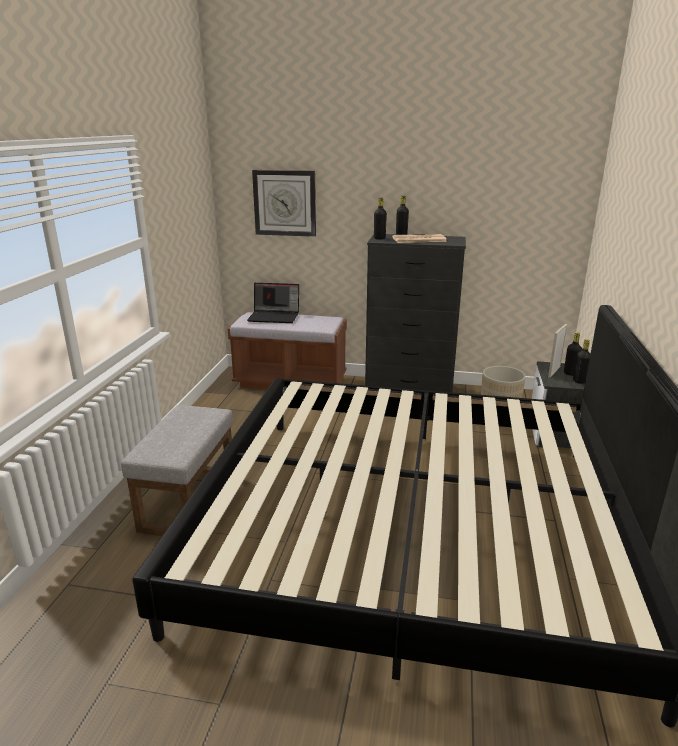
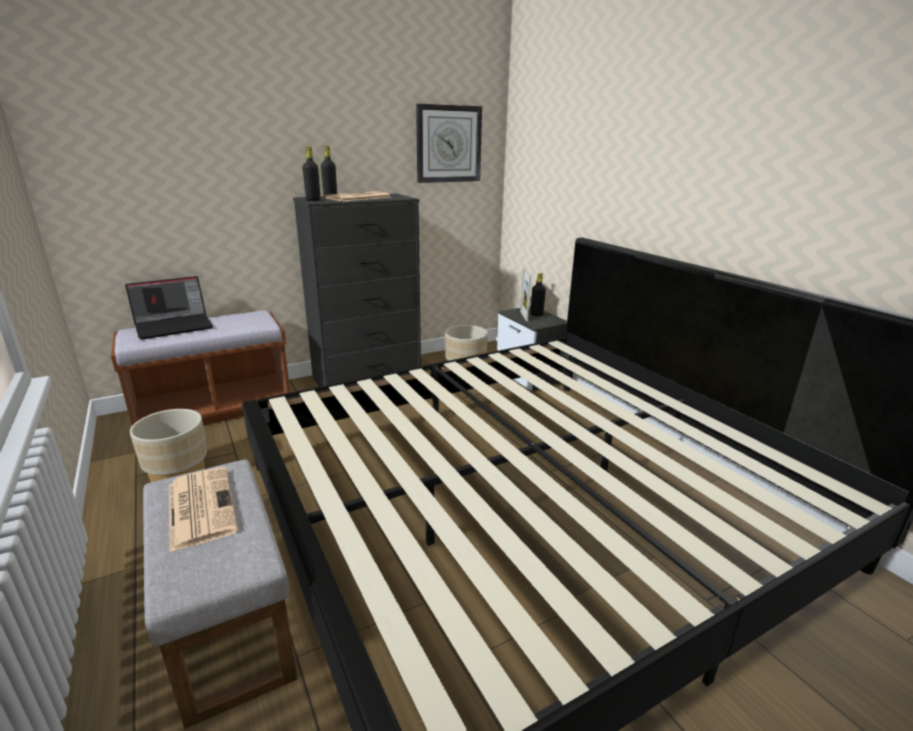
camera: 40 degrees left, 0 degrees up
(185, 424) = (200, 506): none -> newspaper
(236, 415) = (178, 474): none -> beige planter
(285, 203) = (154, 163): wall clock -> wall clock (448, 144)
(579, 381) = (552, 319): black bottle -> none

